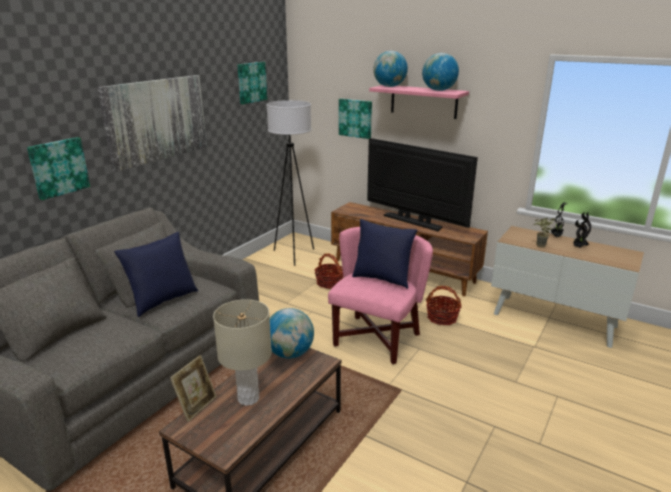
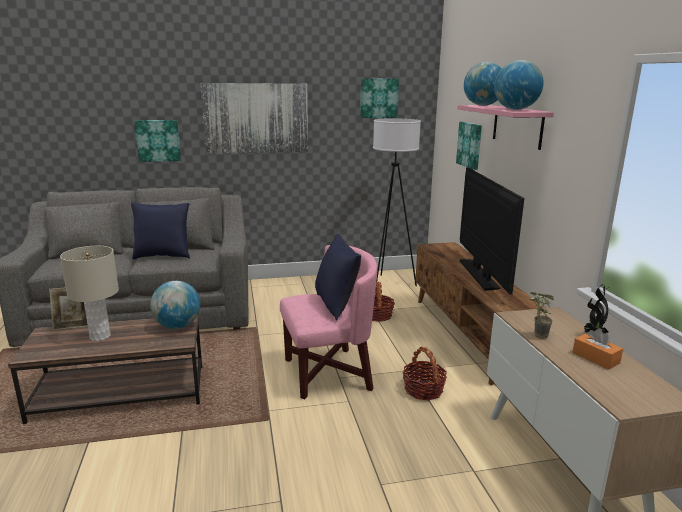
camera: 45 degrees right, 5 degrees down
(578, 247) = (595, 358): potted plant -> orange tissue box

